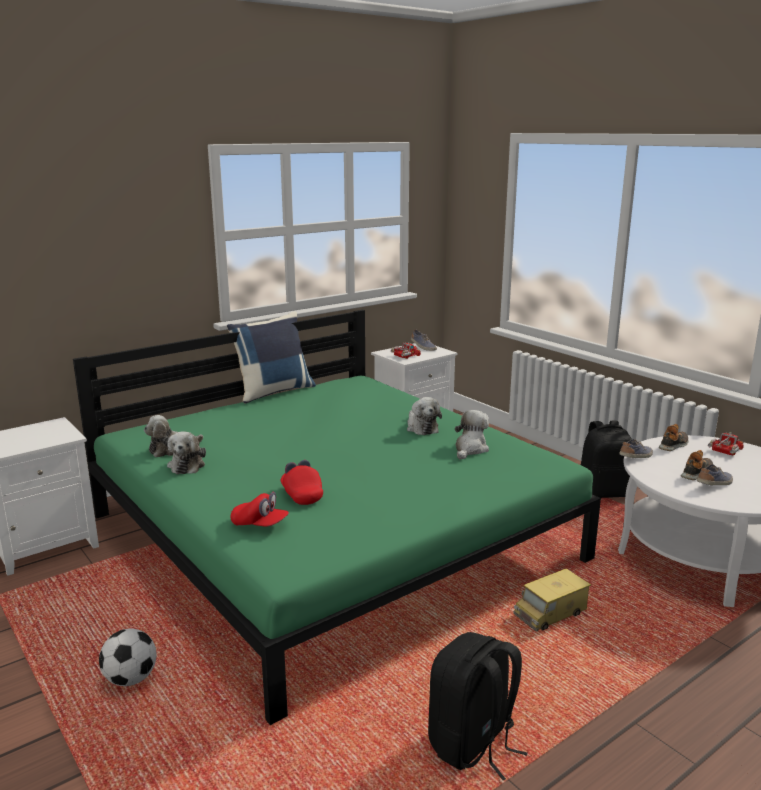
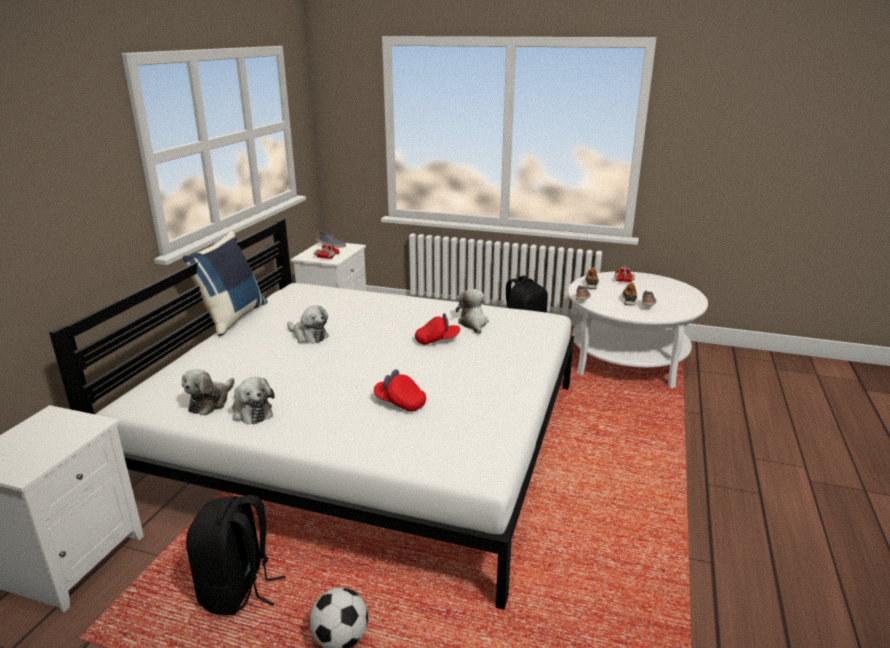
camera: 35 degrees left, 5 degrees up
(260, 524) = (404, 441): red cap -> red cap (437, 340)
(331, 536) = (367, 436): green bed -> white bed
(421, 427) = (413, 316): plush toy -> plush toy (309, 336)
(473, 744) = (644, 546): black backpack -> black backpack (238, 589)
(550, 614) = (587, 434): toy truck -> none

